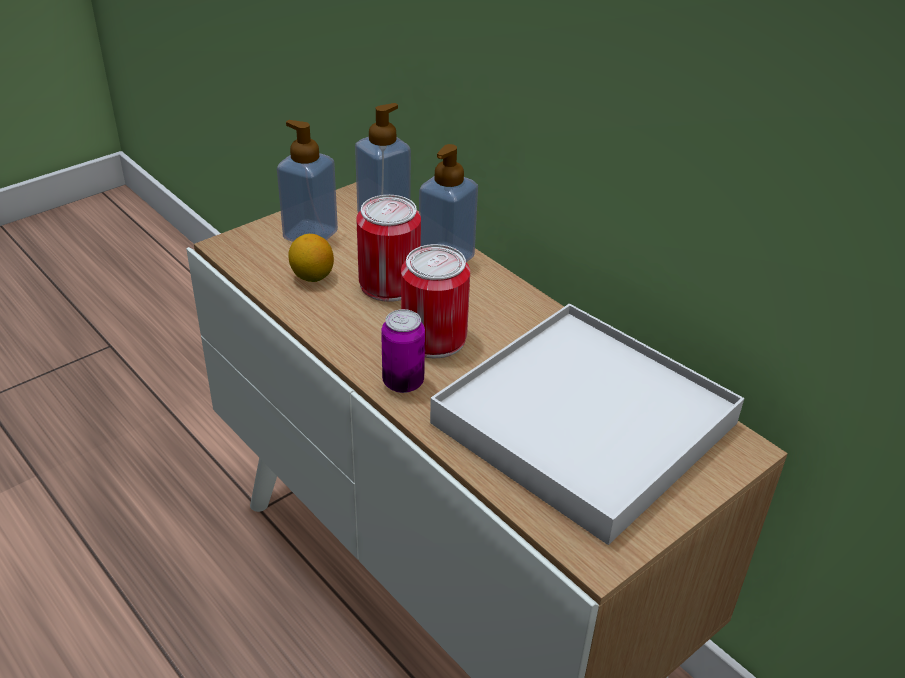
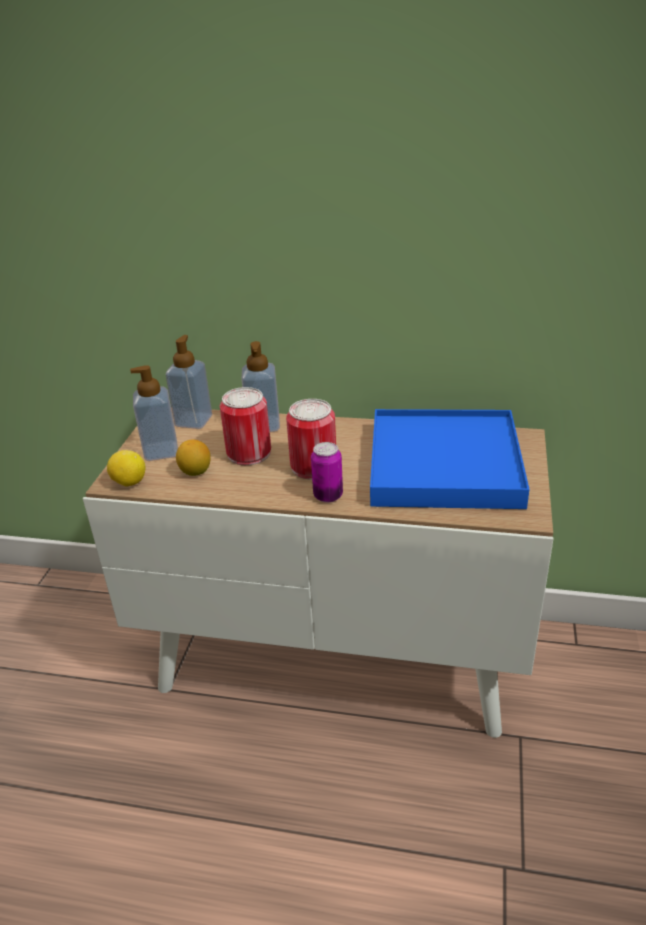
camera: 35 degrees left, 5 degrees down
(240, 254) = (129, 483): none -> lemon
(584, 424) = (444, 465): white tray -> blue tray

